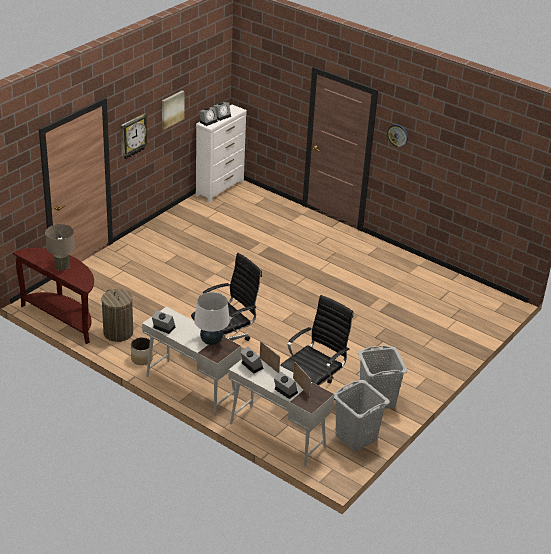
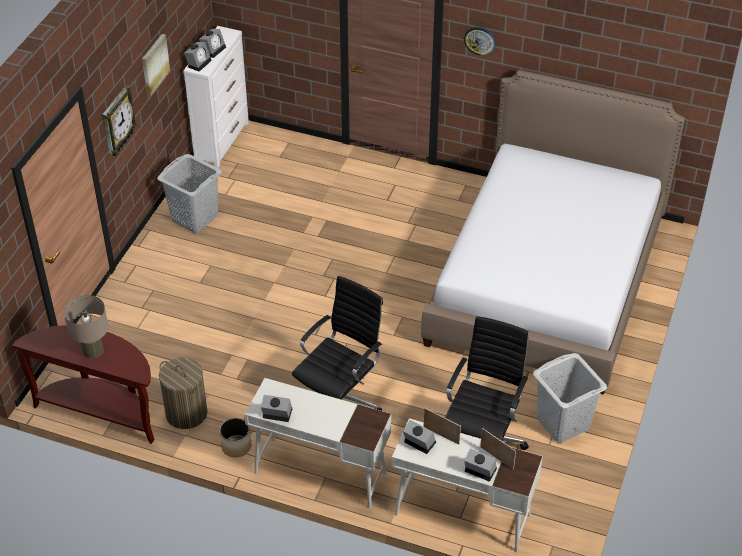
camera: 15 degrees left, 10 degrees up
(211, 341) = (349, 418): white table lamp -> none
(356, 437) = (561, 488): grey laundry basket -> grey laundry basket (194, 217)
(408, 315) = (547, 281): none -> bed

